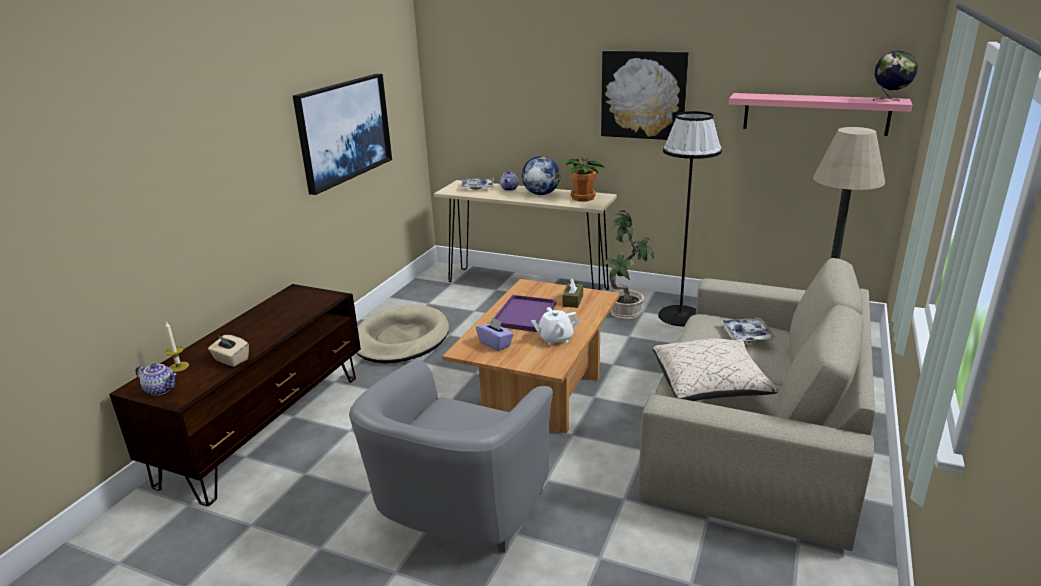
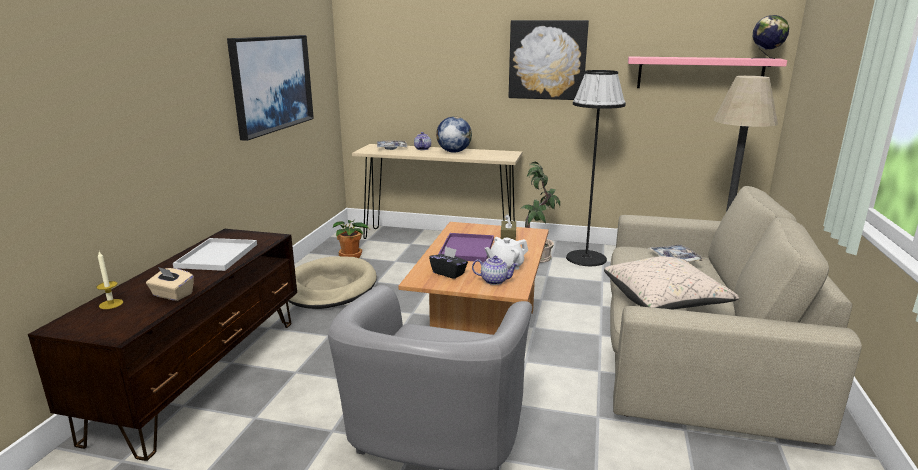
camera: 10 degrees left, 5 degrees down
(161, 389) = (93, 326): teapot -> teapot (494, 280)
(279, 316) = (217, 255): none -> white tray
(495, 344) = (448, 273): purple tissue box -> black tissue box
(584, 198) = (494, 154): potted plant -> potted plant (351, 256)

